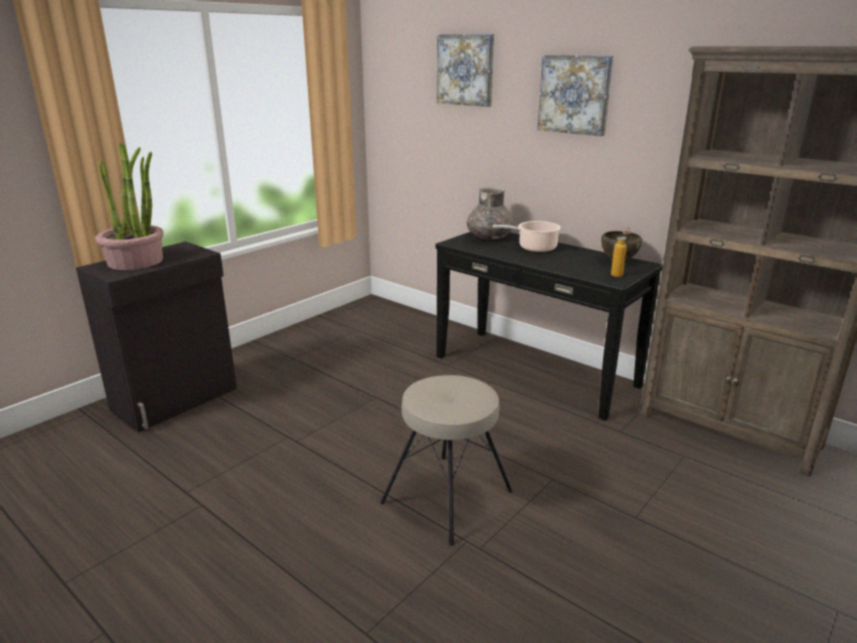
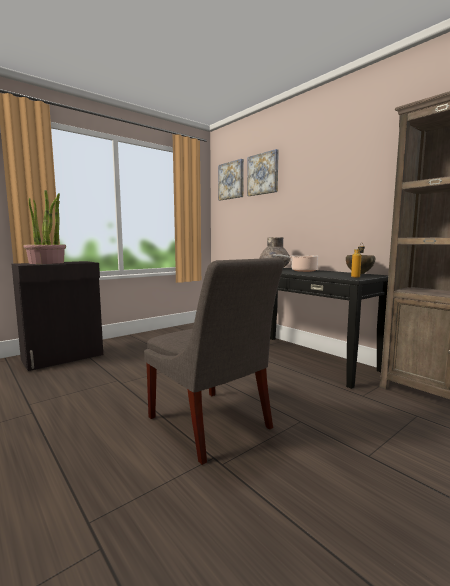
camera: 10 degrees right, 15 degrees down
(448, 497) = (211, 425): beige stool -> grey chair
(574, 94) = (326, 173): picture -> picture (231, 180)

